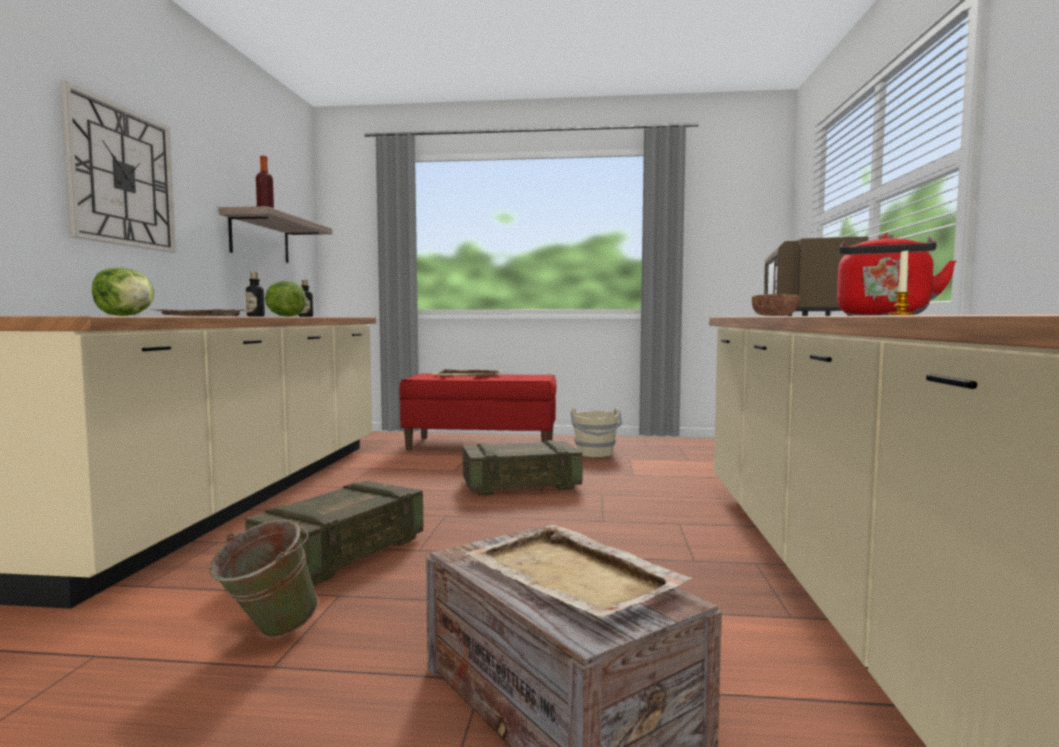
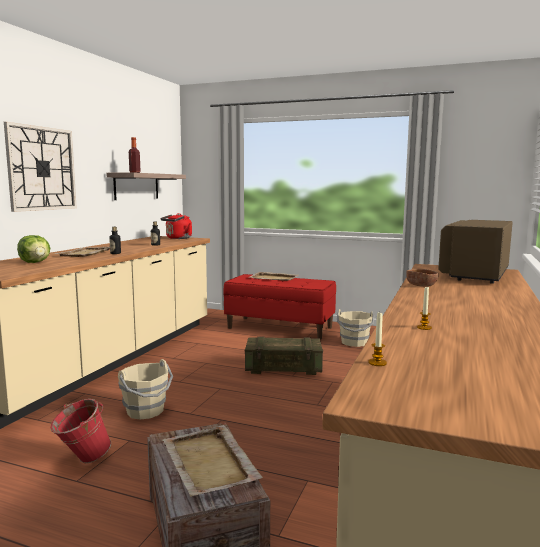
camera: 15 degrees right, 5 degrees up
(267, 633) = (82, 460): green bucket -> red bucket
(285, 316) = (138, 248): lettuce -> none
(342, 554) = (145, 411): crate -> beige bucket
(883, 315) = (461, 307): red kettle -> red kettle (177, 238)
(961, 313) = (377, 363): none -> candle

